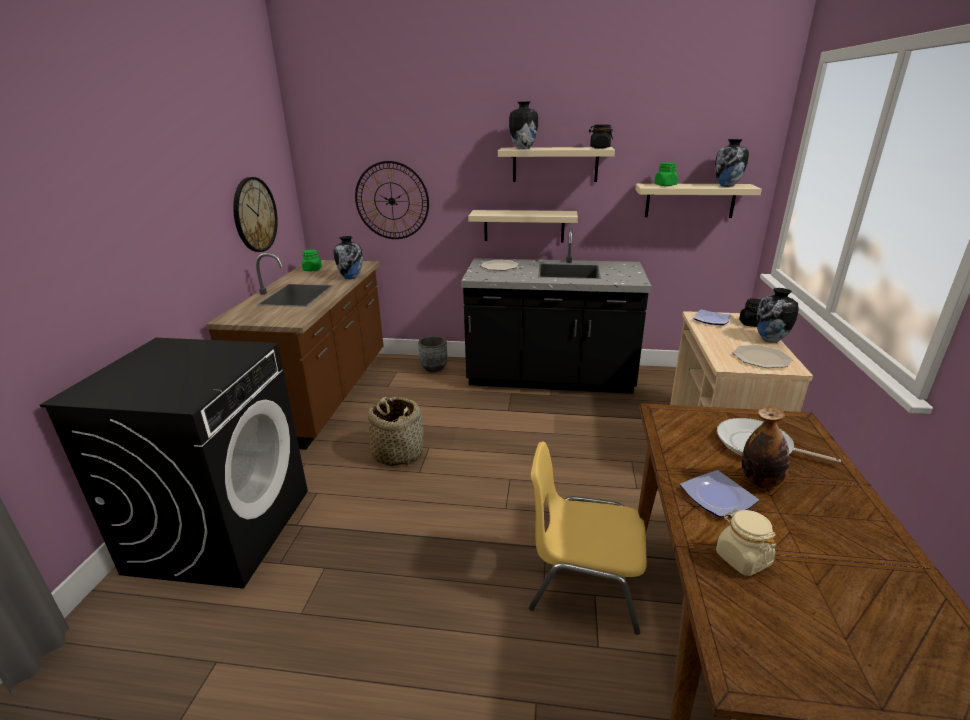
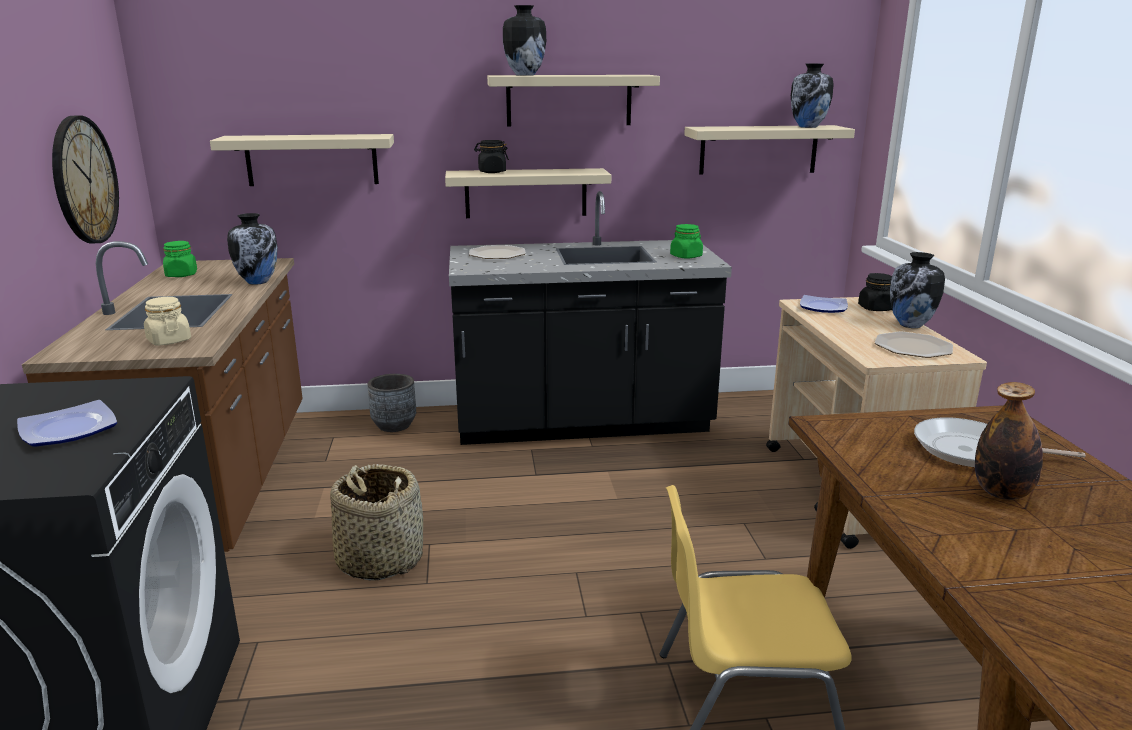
camera: 15 degrees left, 5 degrees down
(392, 201) = (312, 160): wall clock -> beige shelf
(599, 148) = (635, 74): black jar -> black jar (492, 172)
(665, 185) = (727, 127): green jar -> green jar (686, 256)
(715, 497) = (959, 519): plate -> plate (67, 429)
(742, 558) = (1038, 589): beige jar -> beige jar (169, 341)

